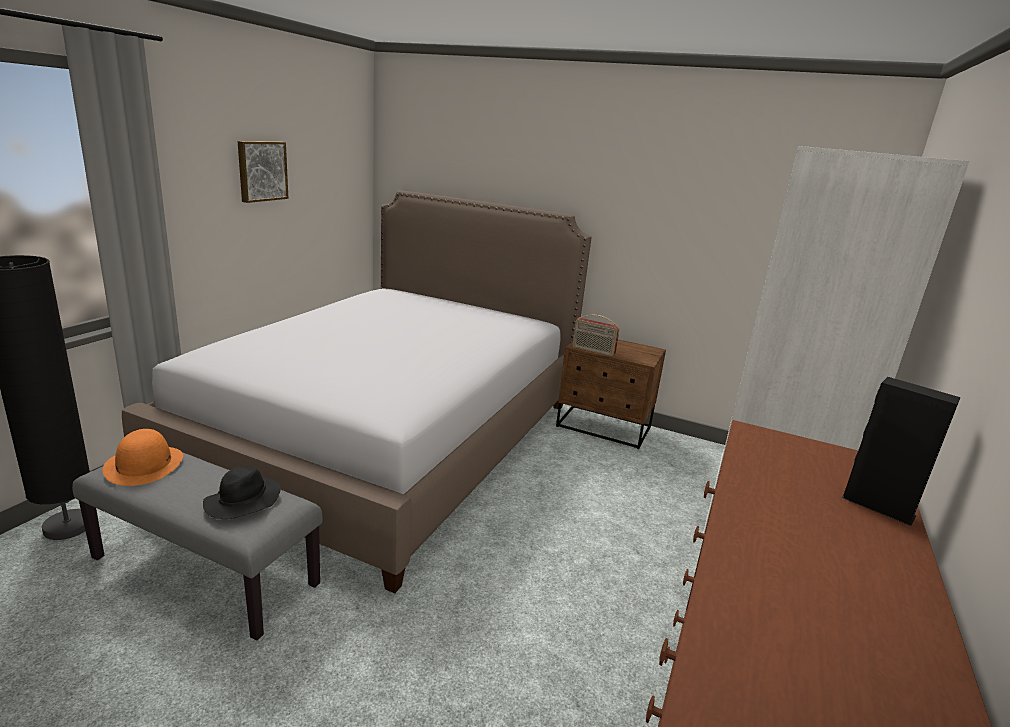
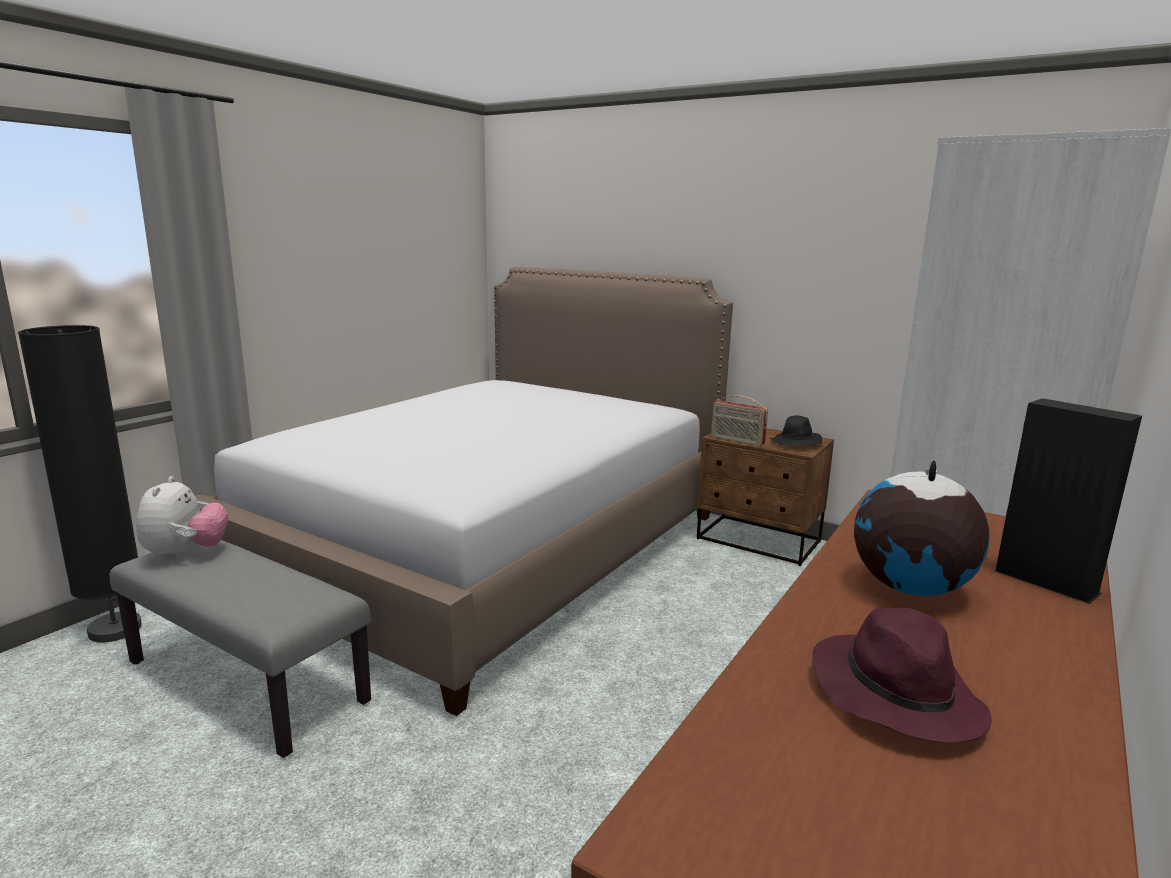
camera: 10 degrees right, 5 degrees down
(144, 464) = (185, 554): orange hat -> plush toy
(242, 503) = (277, 593): black hat -> black hat (796, 443)
(261, 171) = (350, 245): picture -> none
(791, 517) = (909, 588): none -> globe
(811, 614) = (894, 693): none -> purple hat

